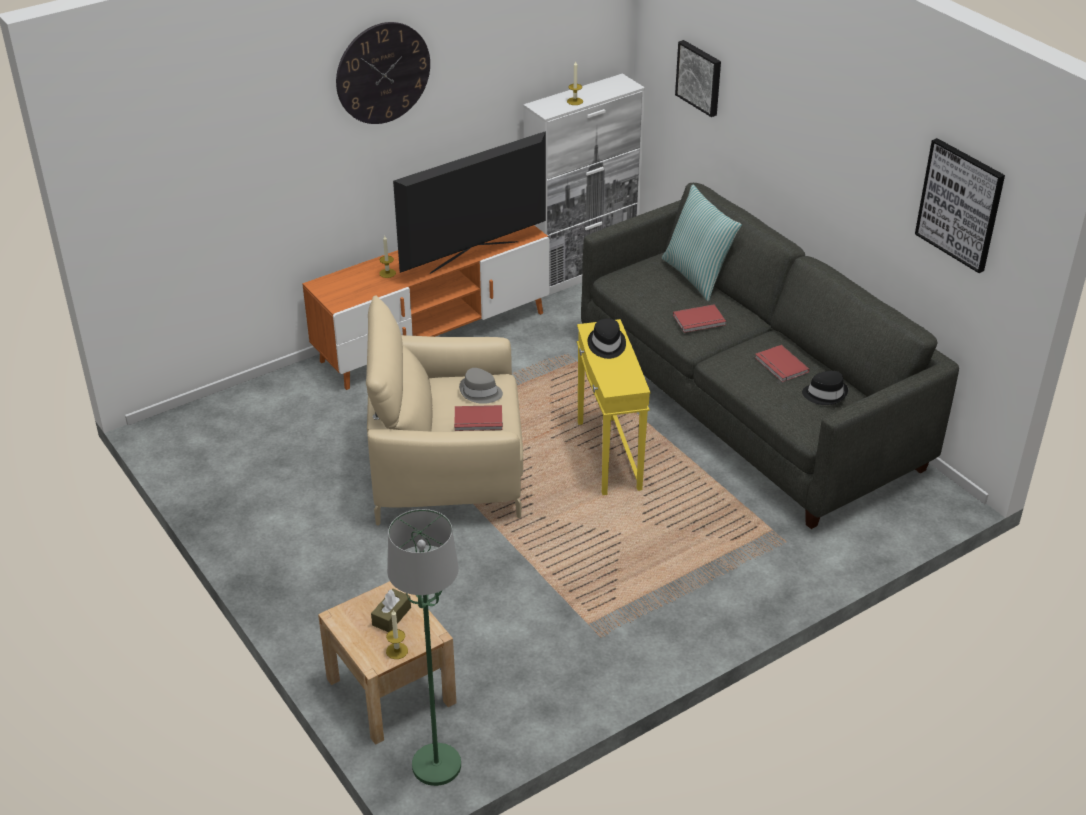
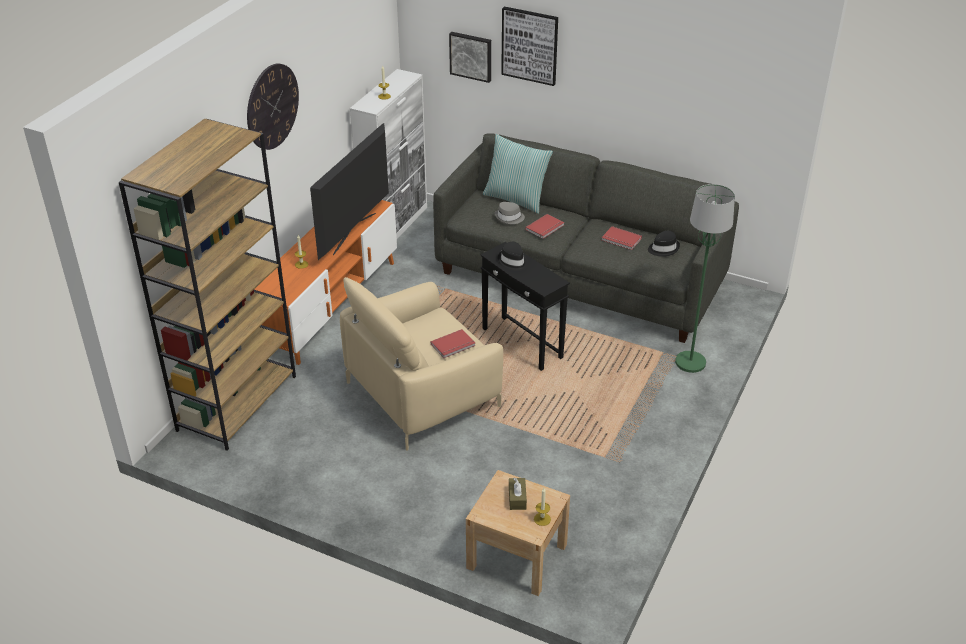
camera: 30 degrees left, 0 degrees up
(253, 406) = (237, 402): none -> brown bookcase
(436, 766) = (590, 591): green floor lamp -> green floor lamp (690, 363)
(480, 392) = (437, 326): grey hat -> grey hat (509, 218)
(608, 456) = (522, 344): yellow side table -> black side table
(960, 204) = (726, 92): picture -> picture (530, 45)

